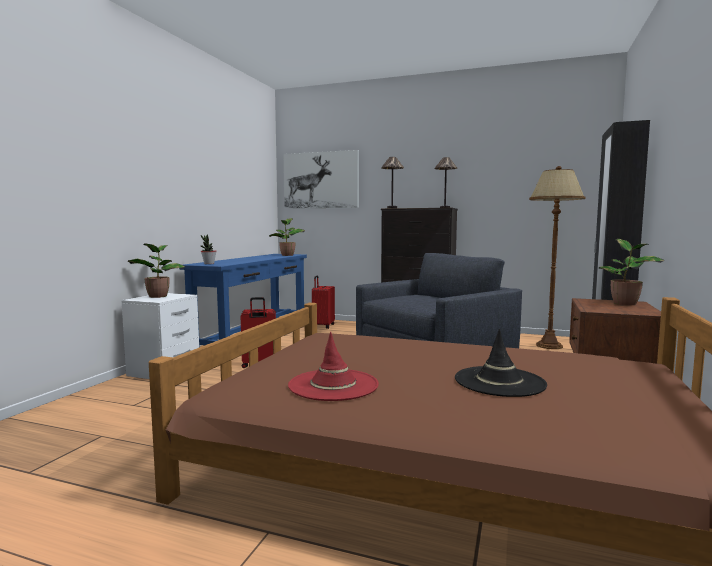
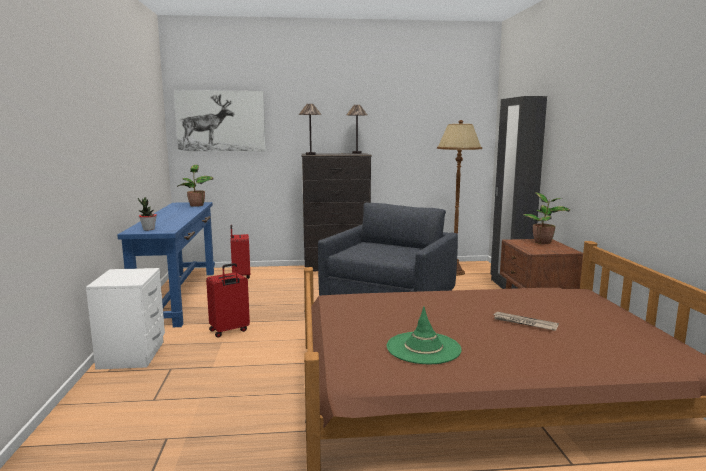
camera: 25 degrees left, 5 degrees up
(158, 296) = (119, 275): potted plant -> none
(333, 385) = (423, 348): red hat -> green hat
(499, 382) = (524, 323): black hat -> newspaper

